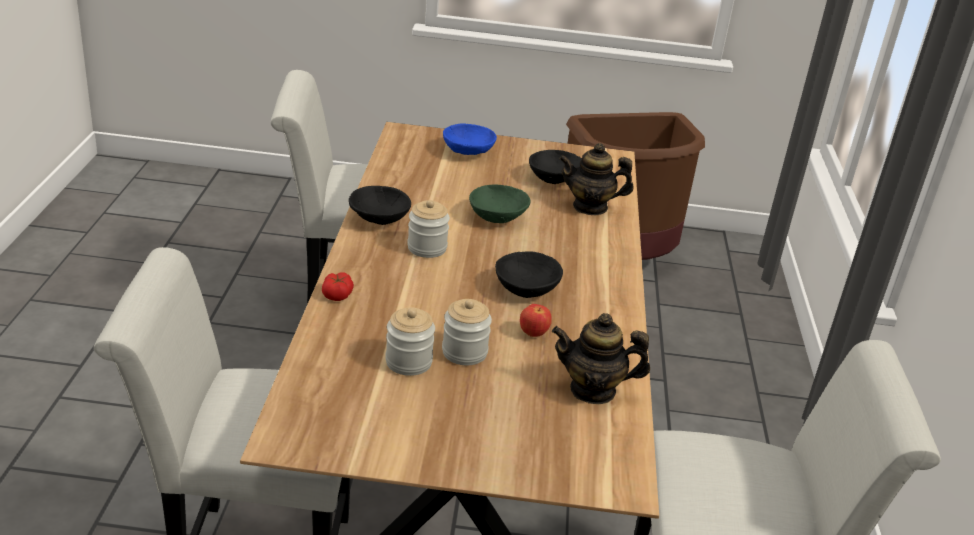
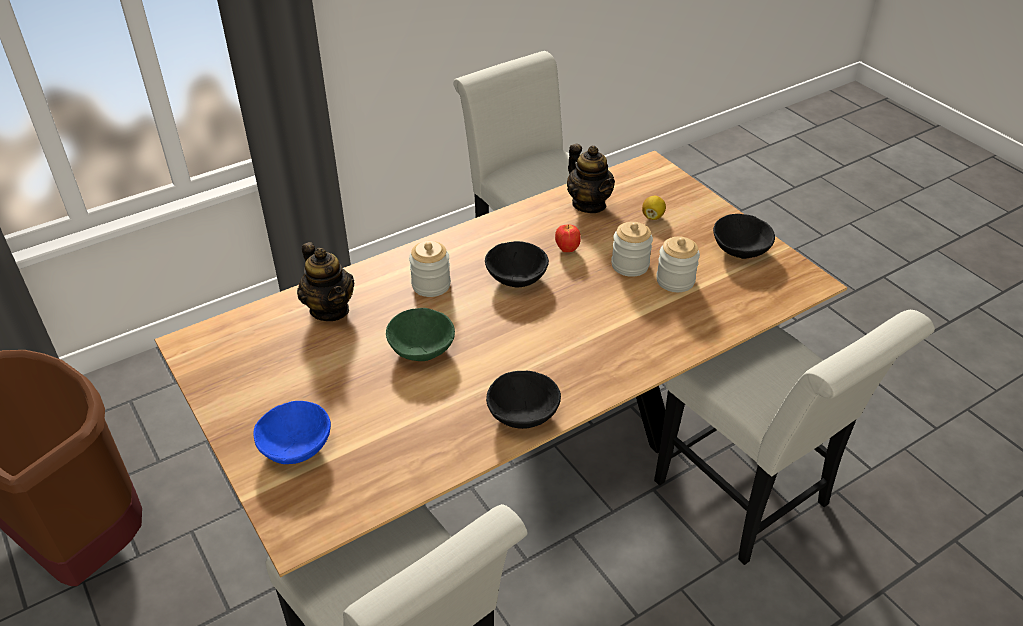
camera: 125 degrees left, 10 degrees up
(337, 294) = (659, 358): tomato -> none
(427, 248) = (529, 356): jar -> jar (431, 285)
(521, 416) = (652, 216): none -> lemon
(556, 180) = (294, 354): black bowl -> black bowl (739, 249)

